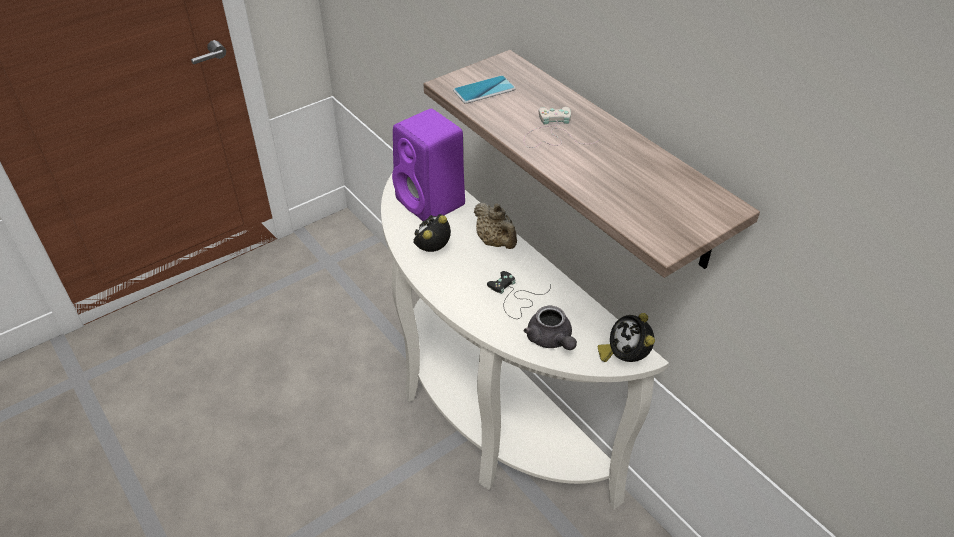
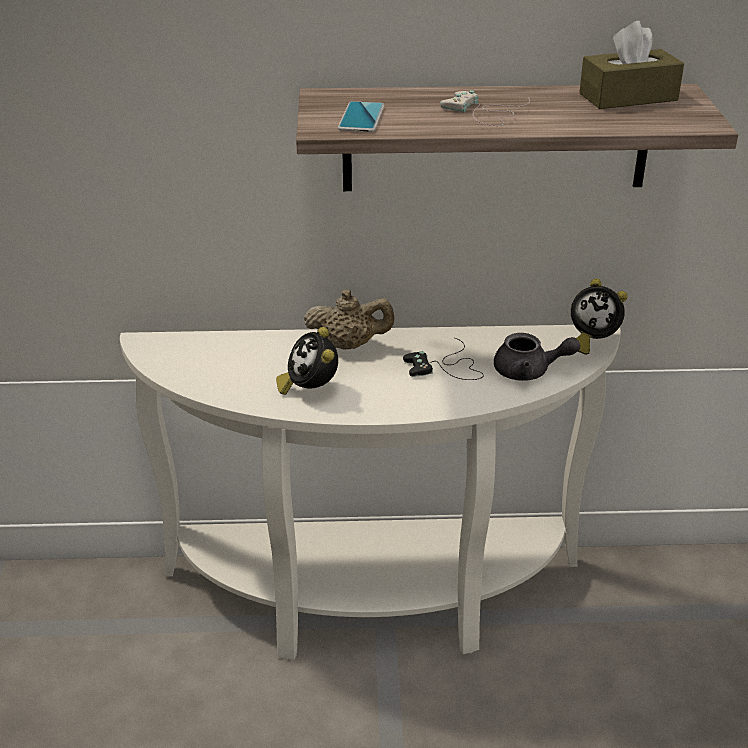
camera: 55 degrees left, 10 degrees down
(432, 203) = (230, 359): purple speaker -> none
(674, 185) = (628, 97): none -> brown tissue box

